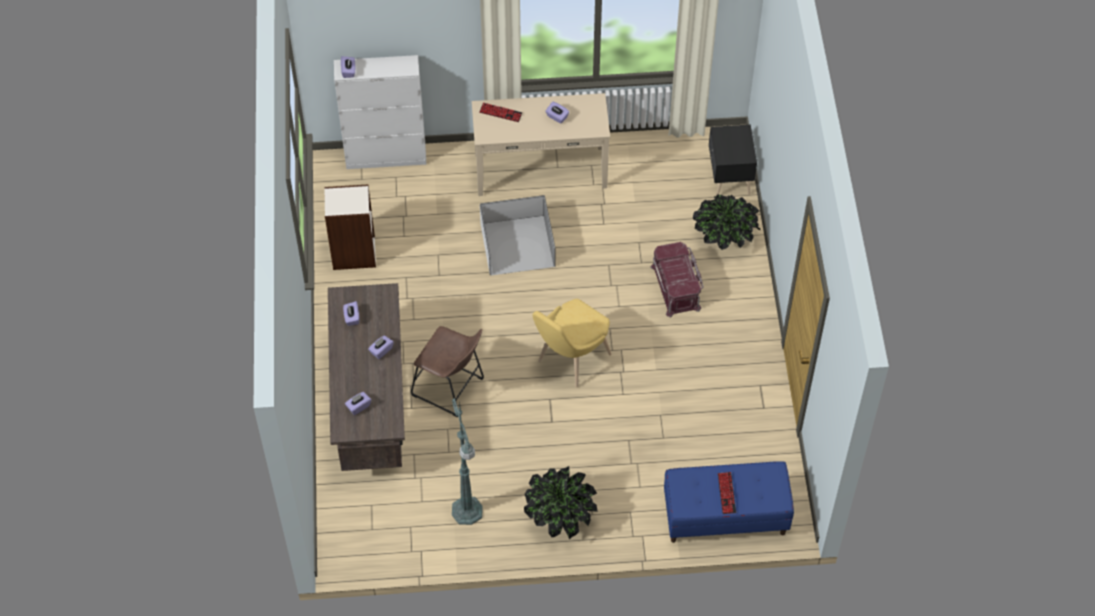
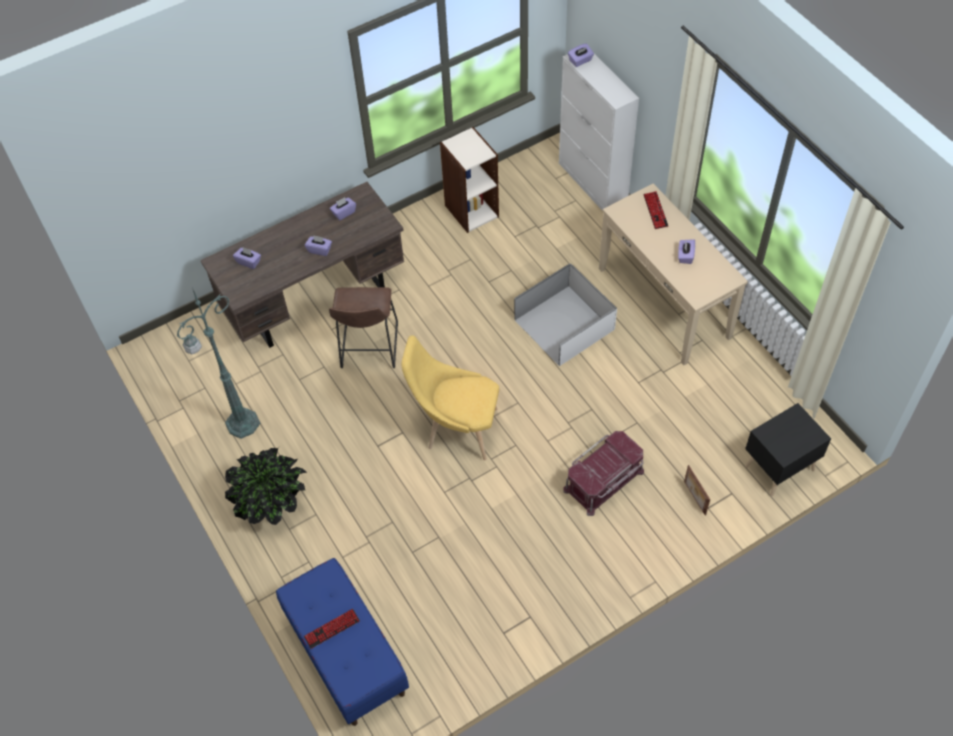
camera: 65 degrees right, 0 degrees up
(723, 240) = (694, 498): potted plant -> picture frame

